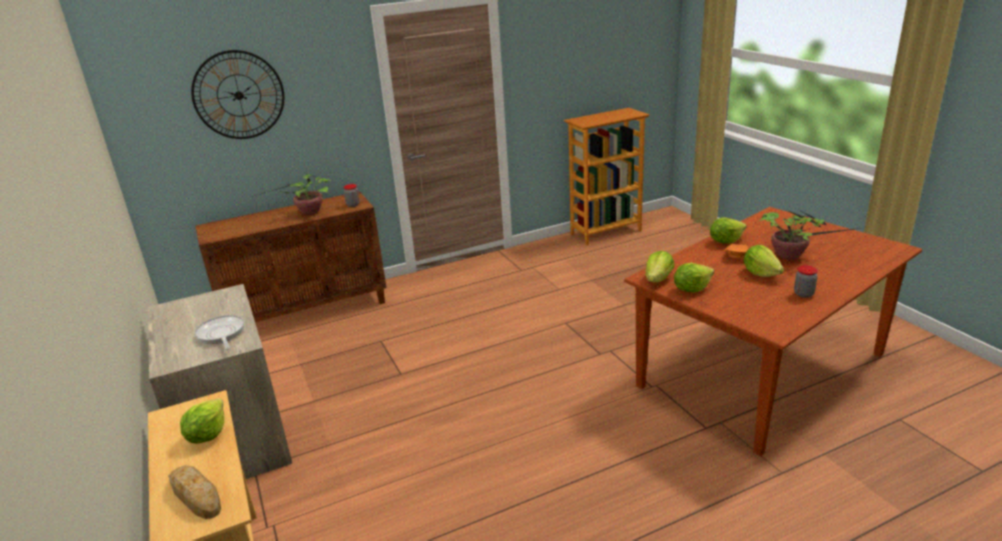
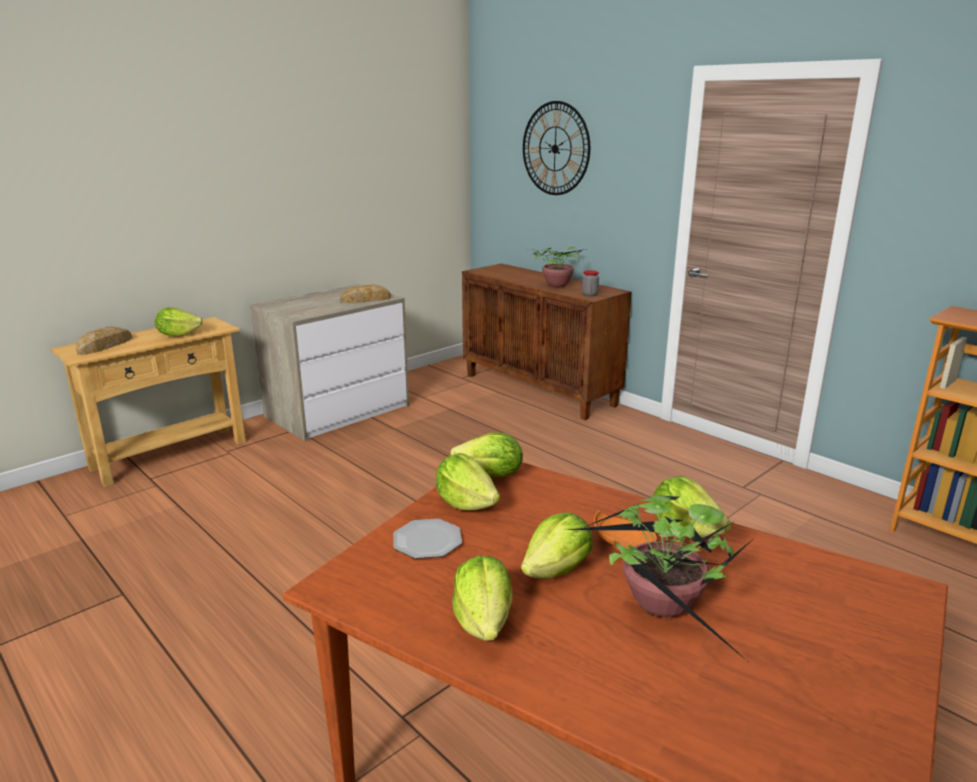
camera: 70 degrees right, 5 degrees down
(221, 334) = (313, 308): frying pan -> none
(225, 304) = (366, 300): none -> bread
(732, 303) = (426, 541): none -> plate
(803, 294) = (484, 621): jar -> lettuce

